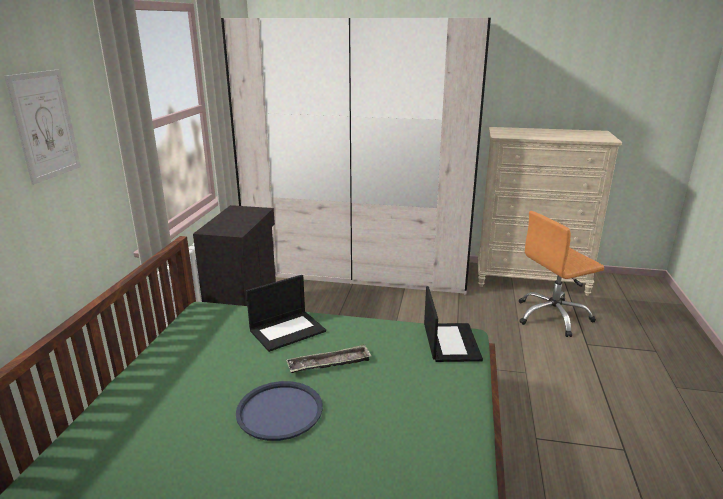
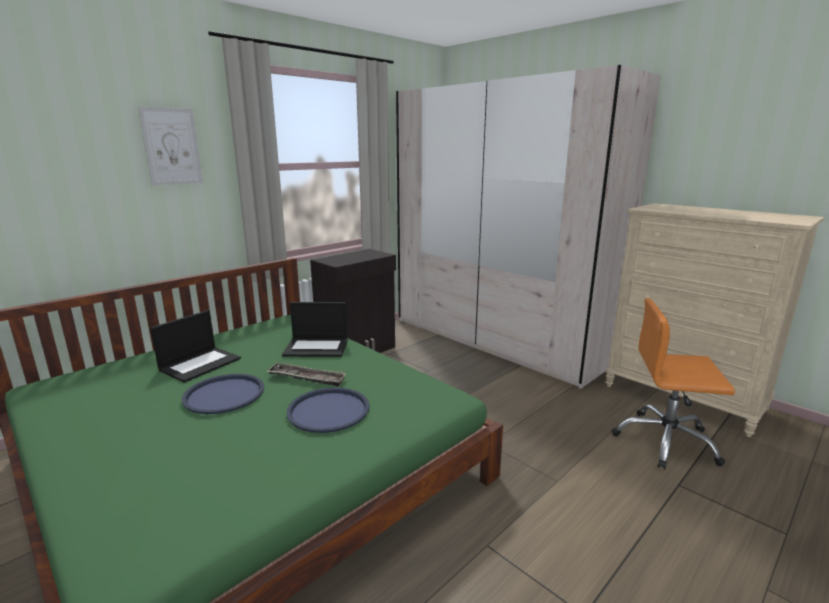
camera: 35 degrees right, 5 degrees down
(395, 384) = (328, 410): none -> blue tray
(450, 342) = (428, 398): laptop -> laptop (200, 364)

